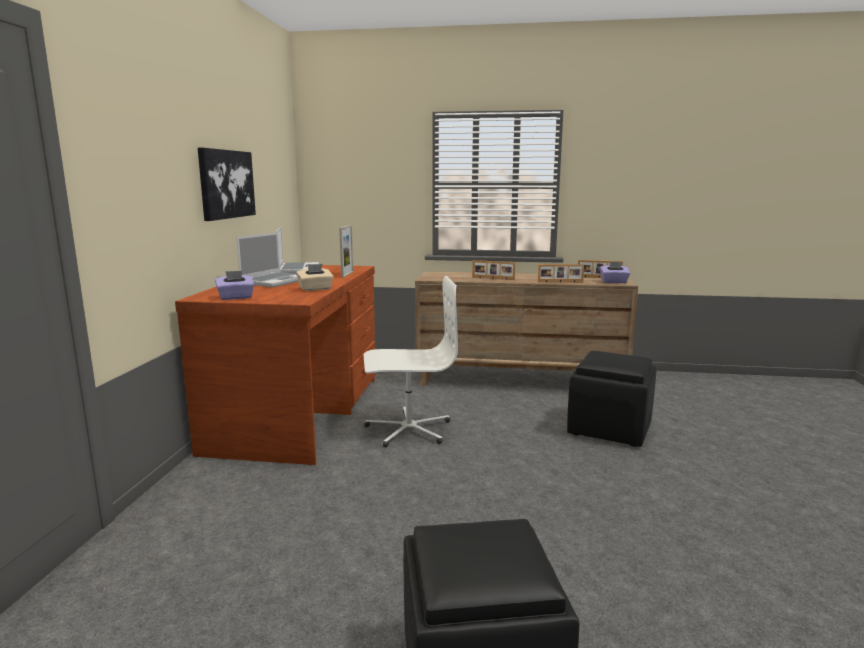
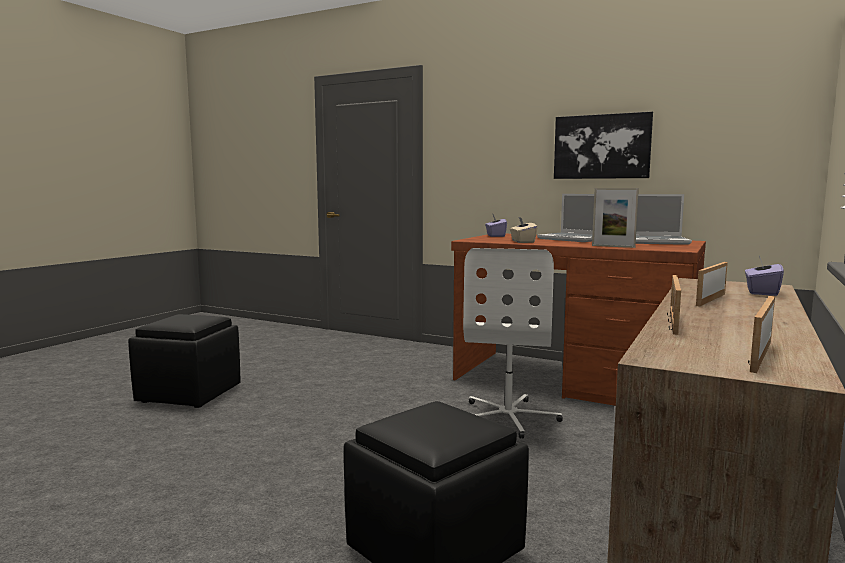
camera: 110 degrees right, 5 degrees down
(614, 282) = (681, 355): purple tissue box -> purple tissue box (761, 292)

